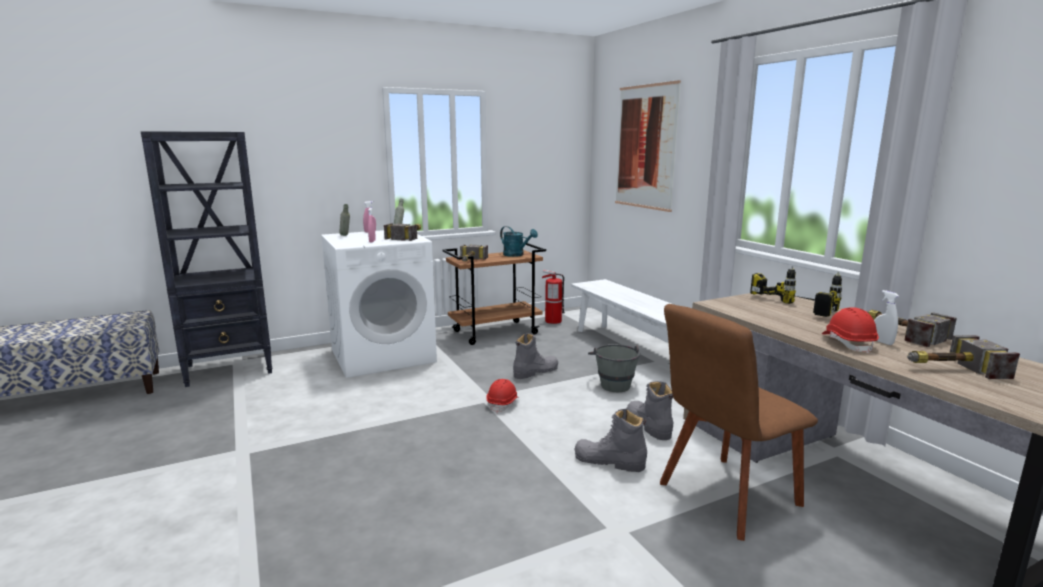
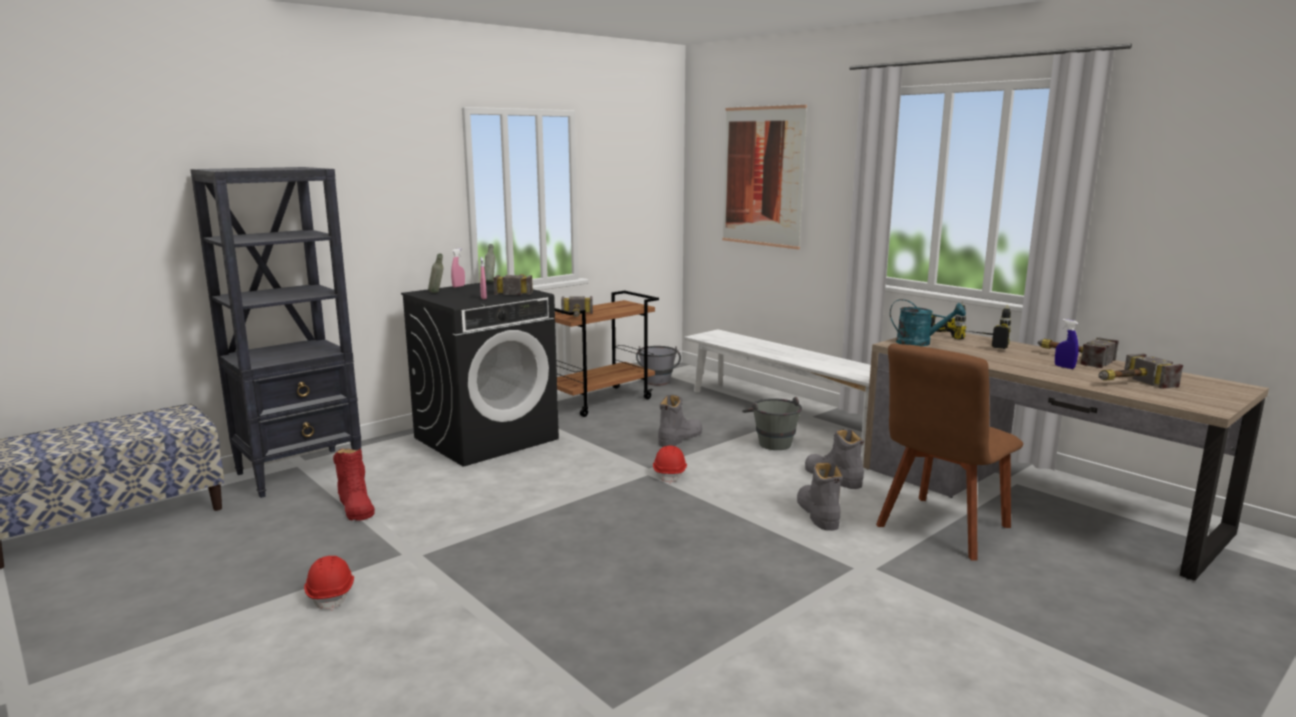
camera: 15 degrees left, 0 degrees up
(240, 403) = (356, 507): none -> red boot
(383, 355) = (486, 438): white washing machine -> black washing machine
(516, 255) = (622, 306): turquoise watering can -> turquoise watering can (920, 343)
(553, 321) = (657, 383): fire extinguisher -> grey bucket
(609, 461) = (817, 513): grey boot -> grey boot turned 75 degrees clockwise
(848, 343) = (1038, 370): red hard hat -> red hard hat (331, 594)
(882, 342) = (1064, 367): white spray bottle -> blue spray bottle

